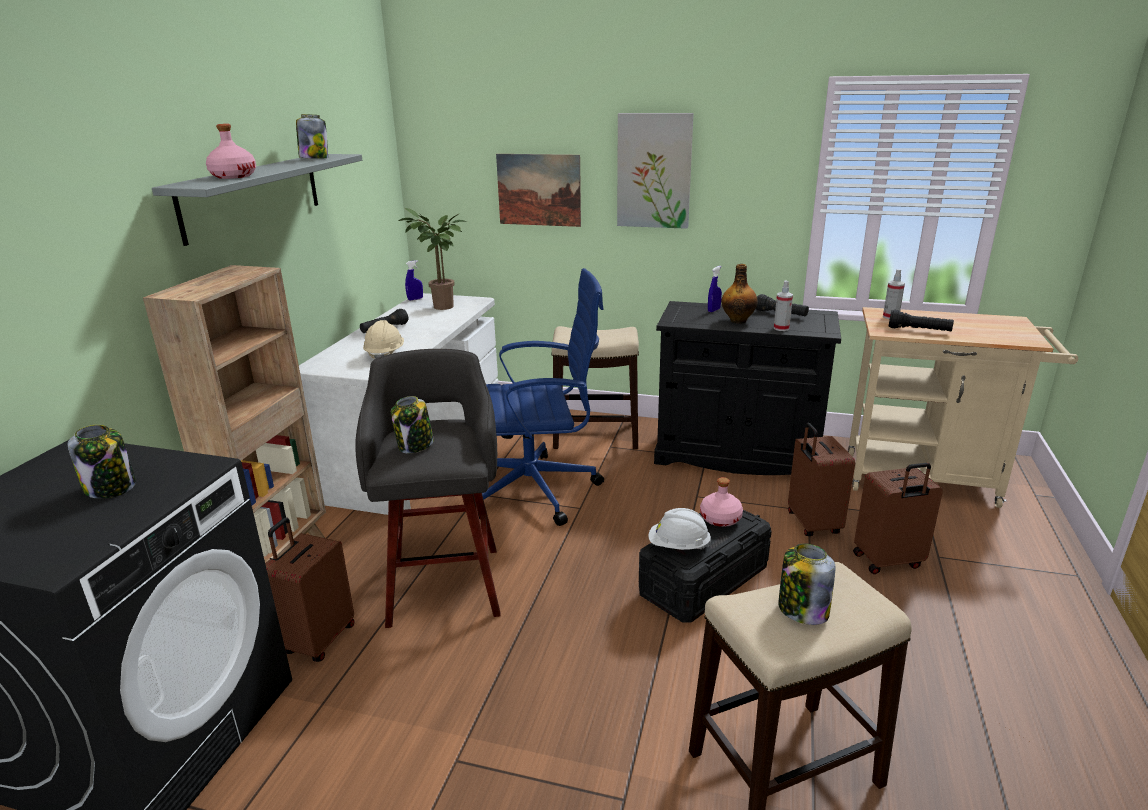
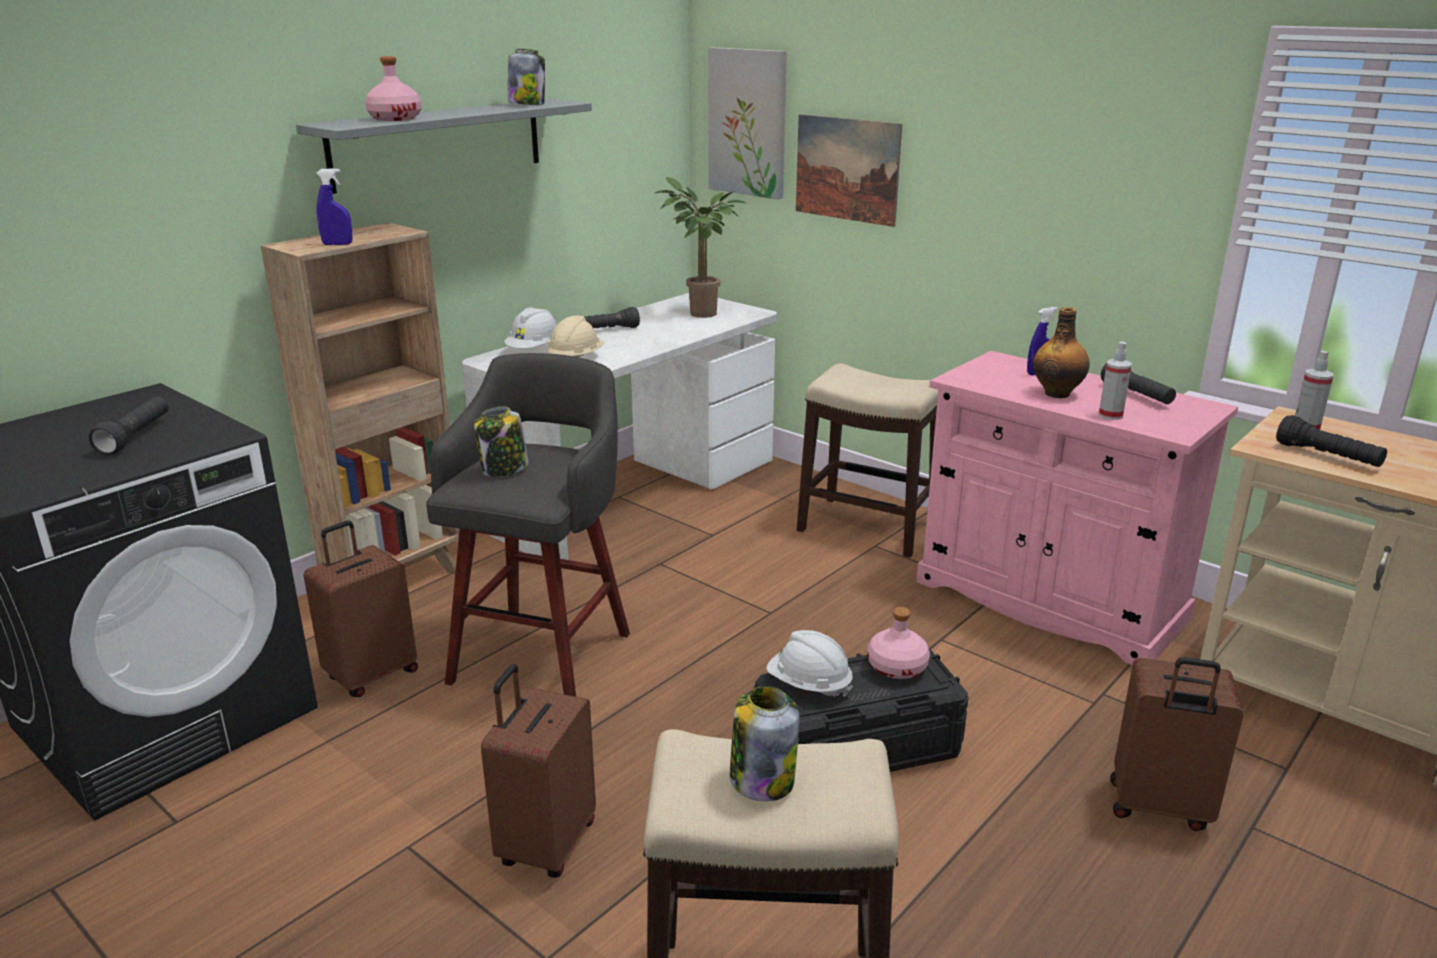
camera: 25 degrees right, 0 degrees up
(111, 487) = (136, 437): jar -> black flashlight
(344, 353) = (534, 350): none -> white hard hat
(415, 299) = (680, 299): blue spray bottle -> blue spray bottle (337, 244)
(536, 490) = (734, 577): blue office chair -> none
(654, 171) = (998, 156): picture -> picture (748, 123)
(737, 455) = (1049, 600): black cabinet -> pink cabinet
(812, 524) = (1082, 722): brown suitcase -> brown suitcase (545, 844)

